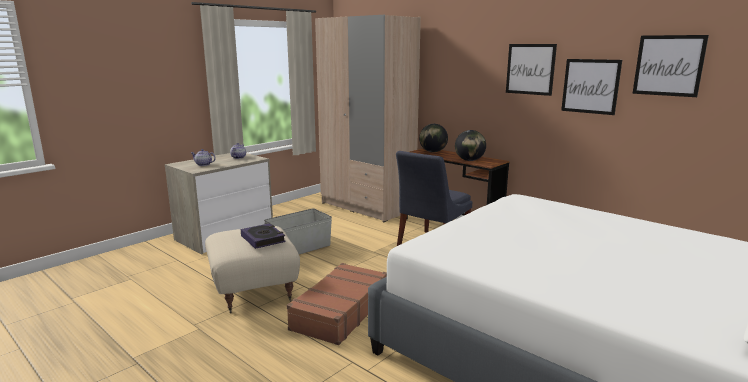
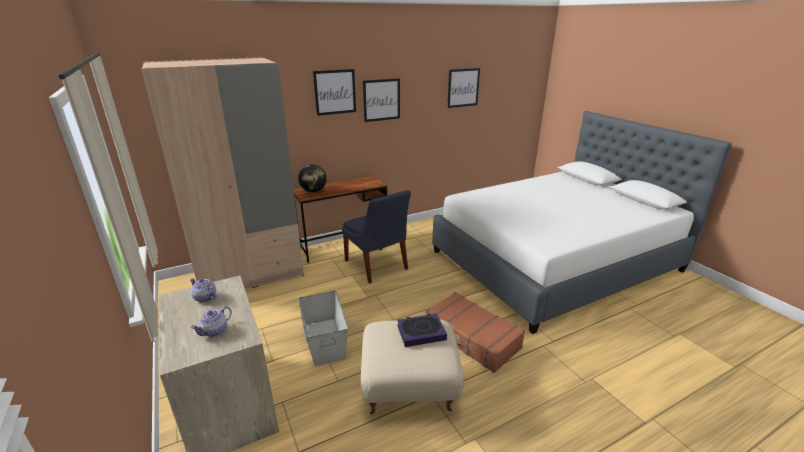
camera: 70 degrees left, 10 degrees up
(469, 160) = (359, 186): globe -> none
(590, 86) = (423, 107): picture -> picture (335, 92)

